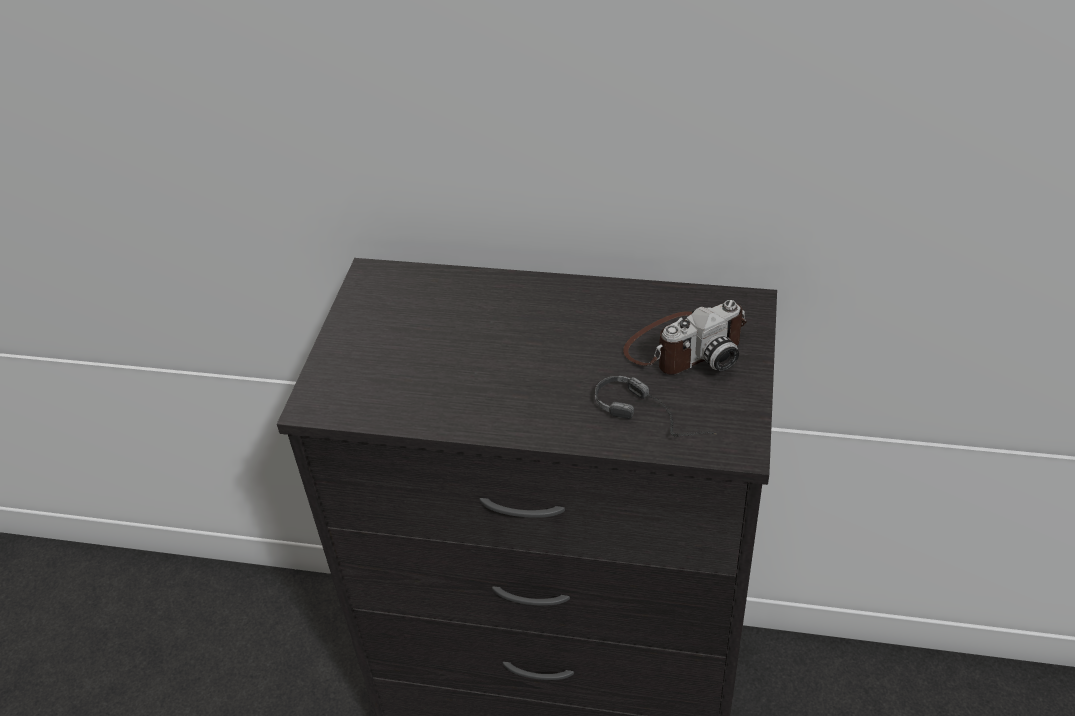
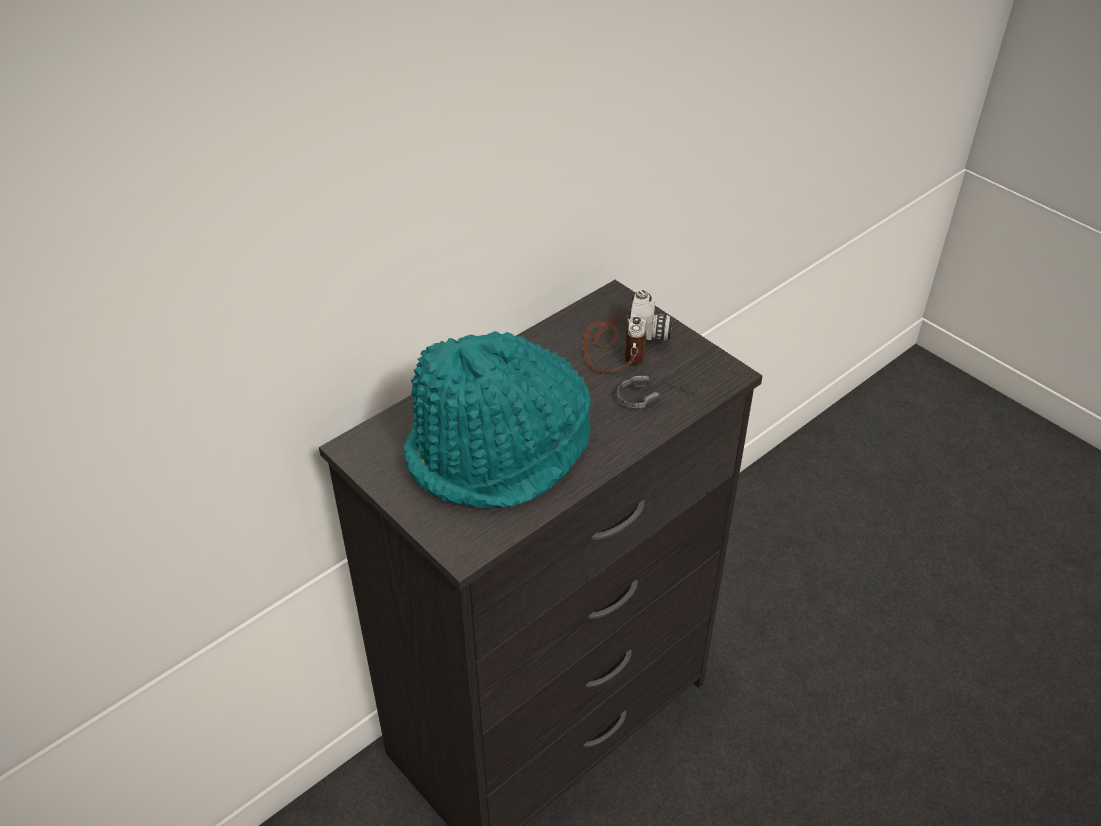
camera: 55 degrees left, 0 degrees up
(451, 356) = (500, 452): none -> turquoise hat

